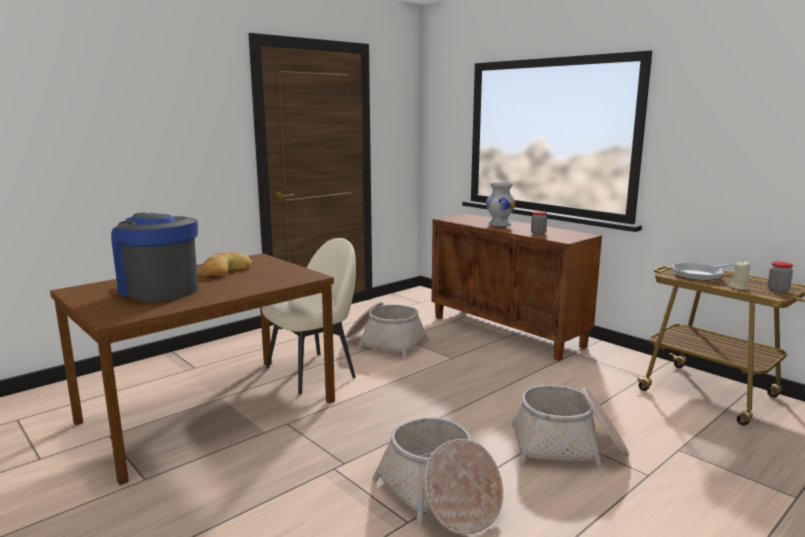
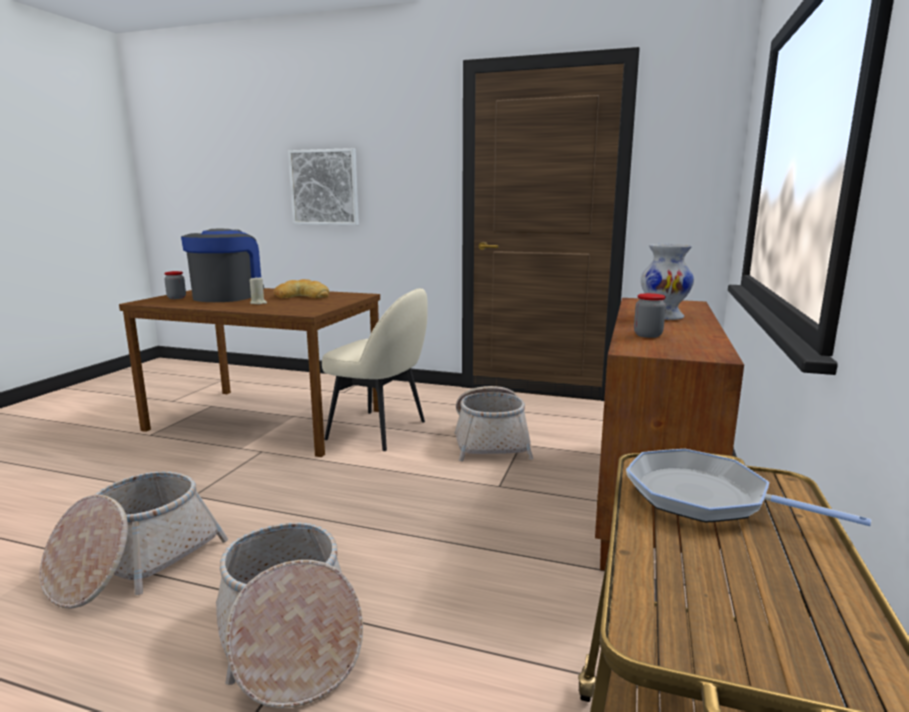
camera: 60 degrees right, 0 degrees up
(105, 151) = (324, 187): none -> picture
(739, 287) = (656, 558): beige candle -> beige candle (258, 303)
(777, 290) = (751, 639): jar -> jar (176, 298)

